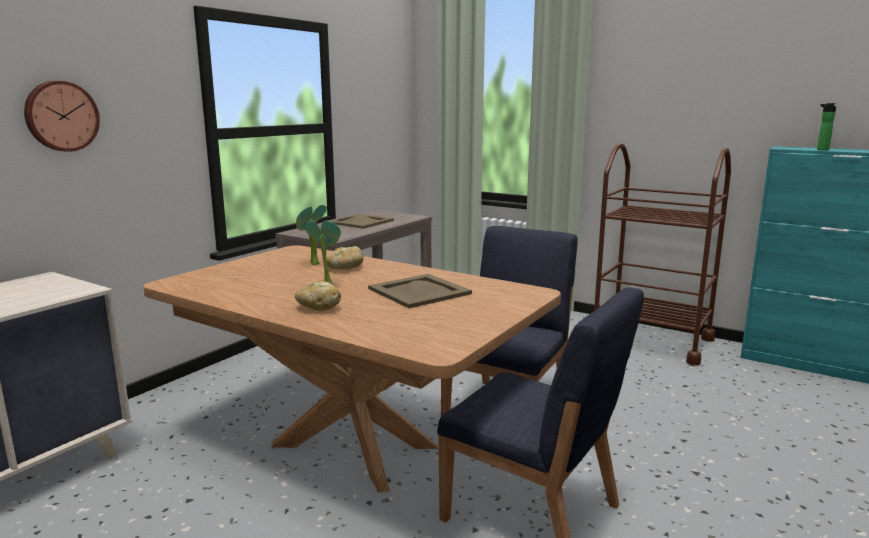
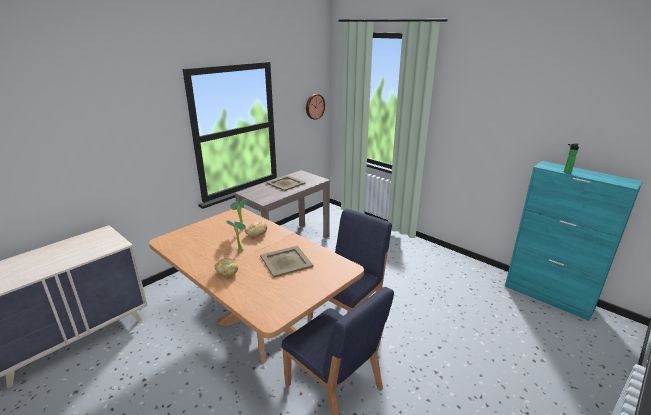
camera: 10 degrees right, 10 degrees up
(61, 116) = (108, 145): wall clock -> wall clock (314, 106)
(651, 341) = (454, 266): brown cart -> none

